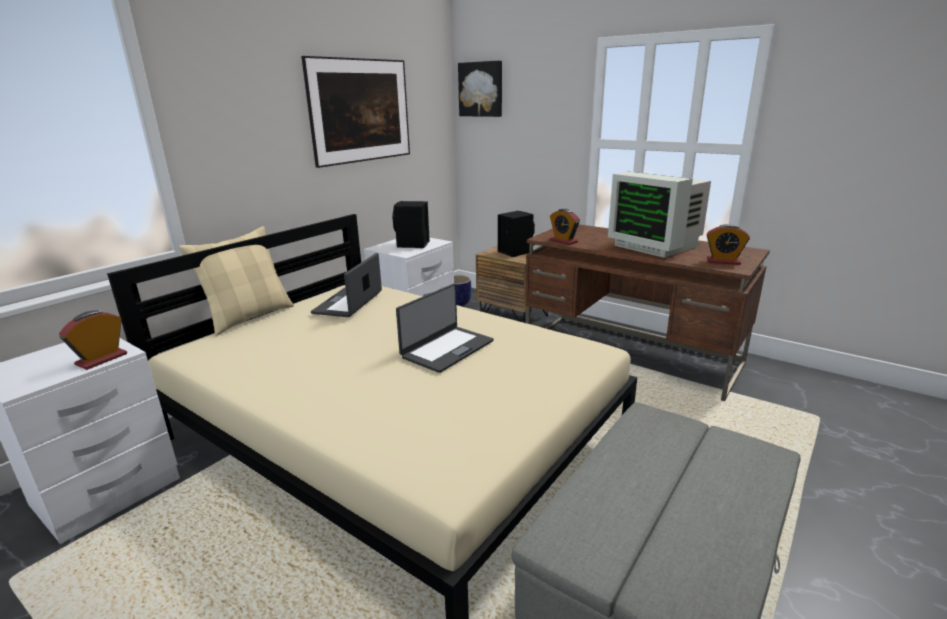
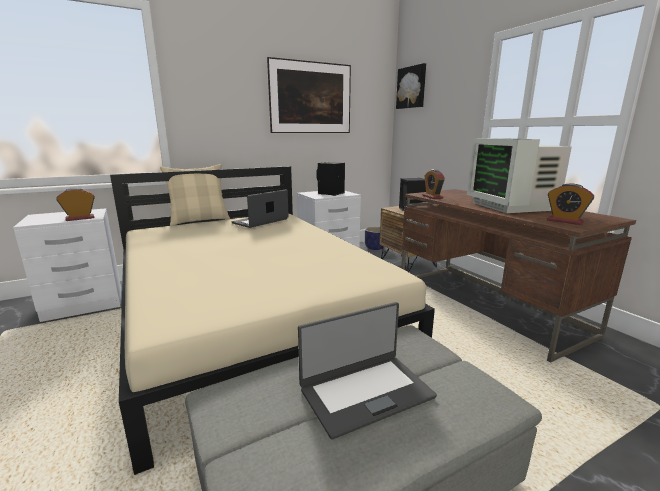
camera: 25 degrees right, 5 degrees down
(446, 349) = (283, 253): laptop -> laptop (365, 392)

